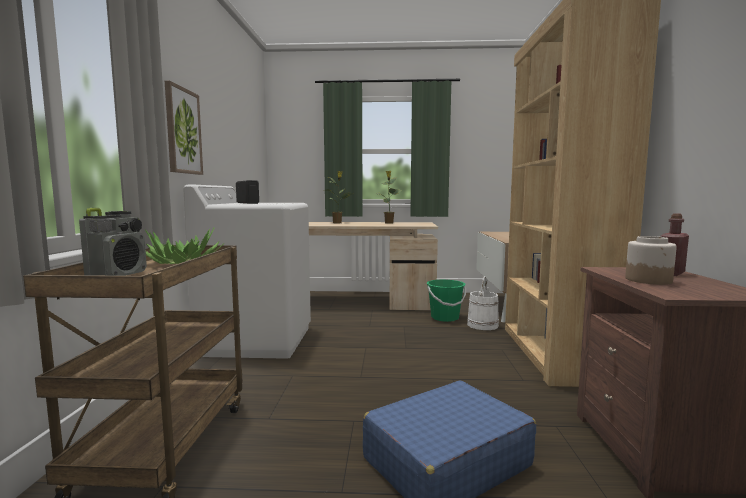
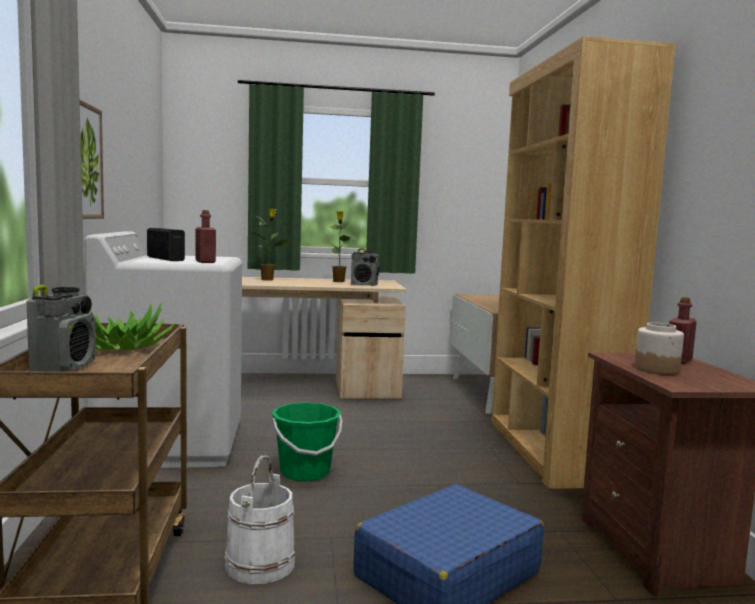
camera: 10 degrees left, 0 degrees up
(273, 203) = (205, 262): none -> red bottle
(406, 224) = (364, 285): none -> radio
(445, 317) = (415, 408): green bucket -> green bucket (305, 472)
(483, 325) = (464, 417): white bucket -> white bucket (260, 564)

